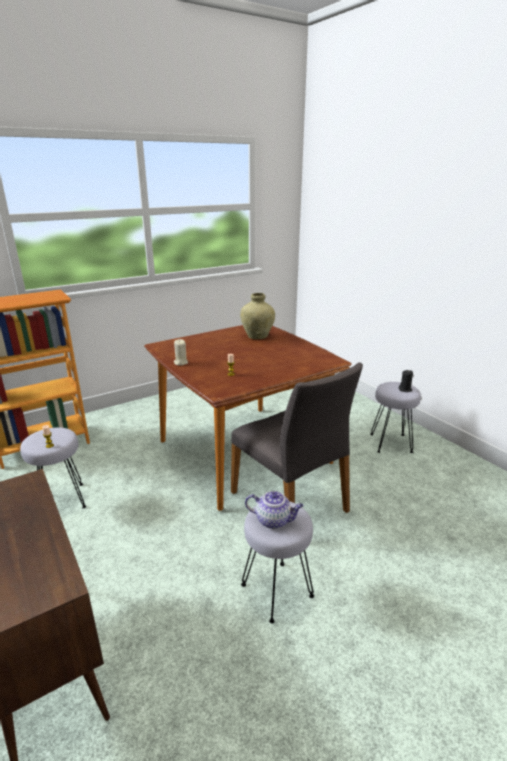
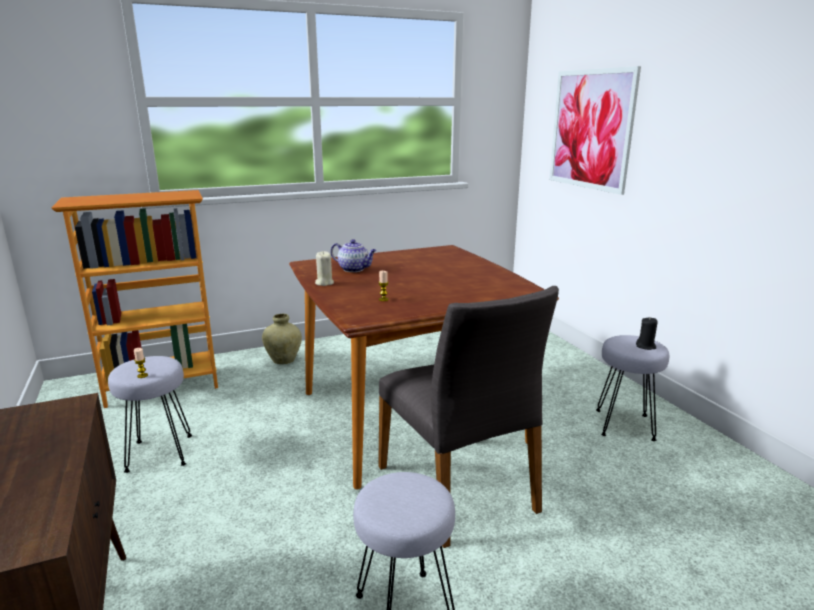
camera: 10 degrees right, 5 degrees down
(257, 336) = (439, 260): beige vase -> beige vase (283, 360)
(274, 520) = (397, 500): teapot -> teapot (354, 269)
(355, 230) = (591, 129): none -> picture

